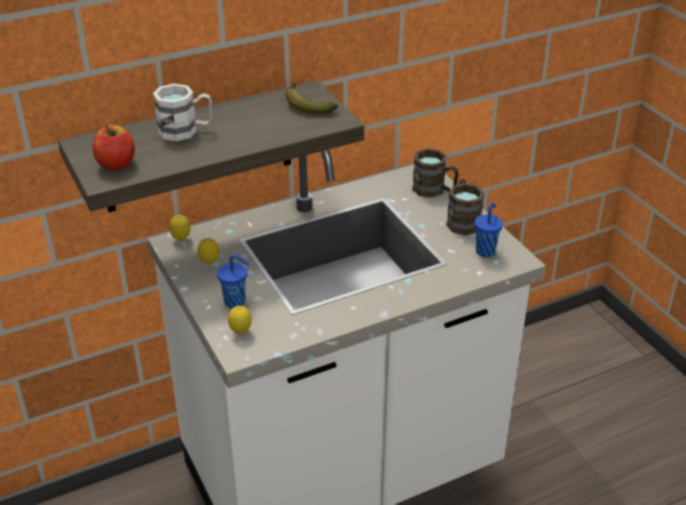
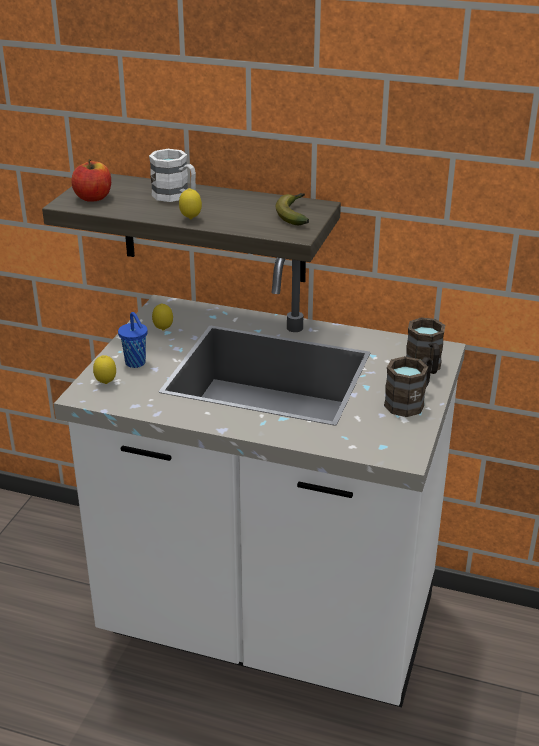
camera: 45 degrees right, 5 degrees down
(181, 239) = (172, 306): lemon -> lemon (191, 219)
(485, 251) = (387, 434): blue cup -> none

